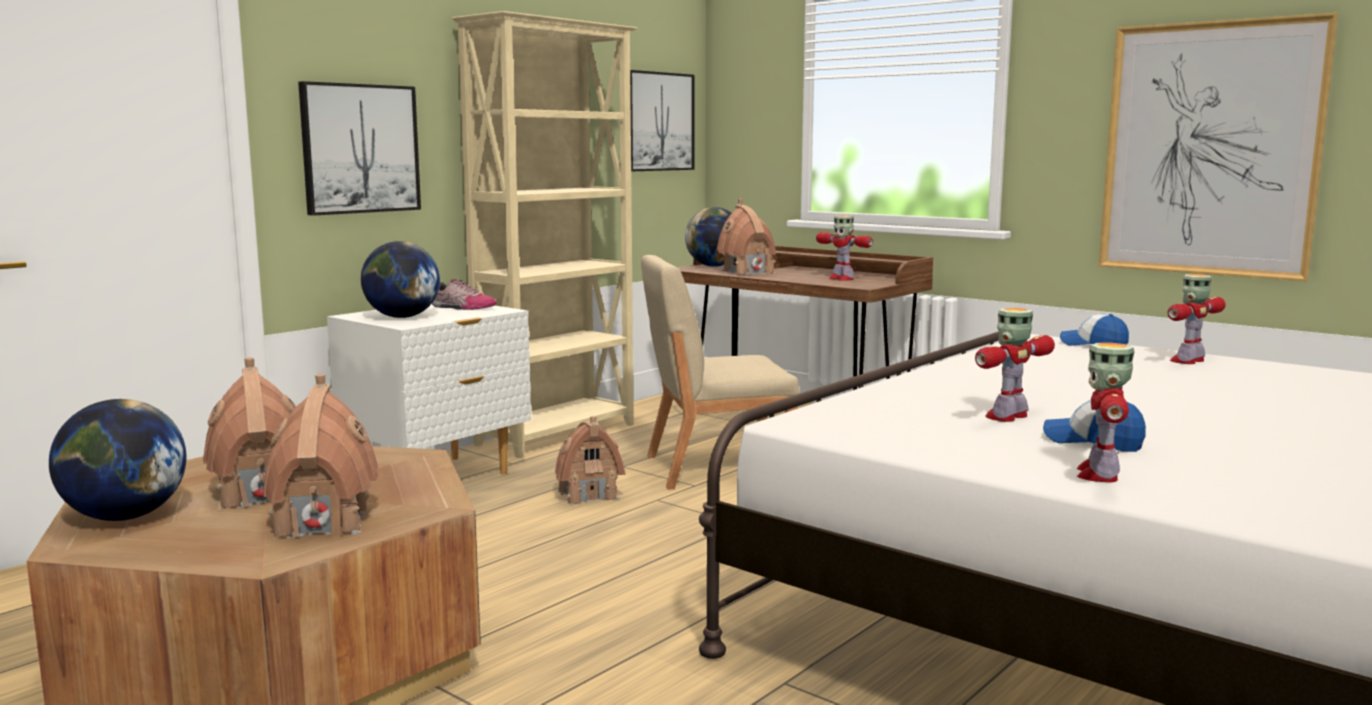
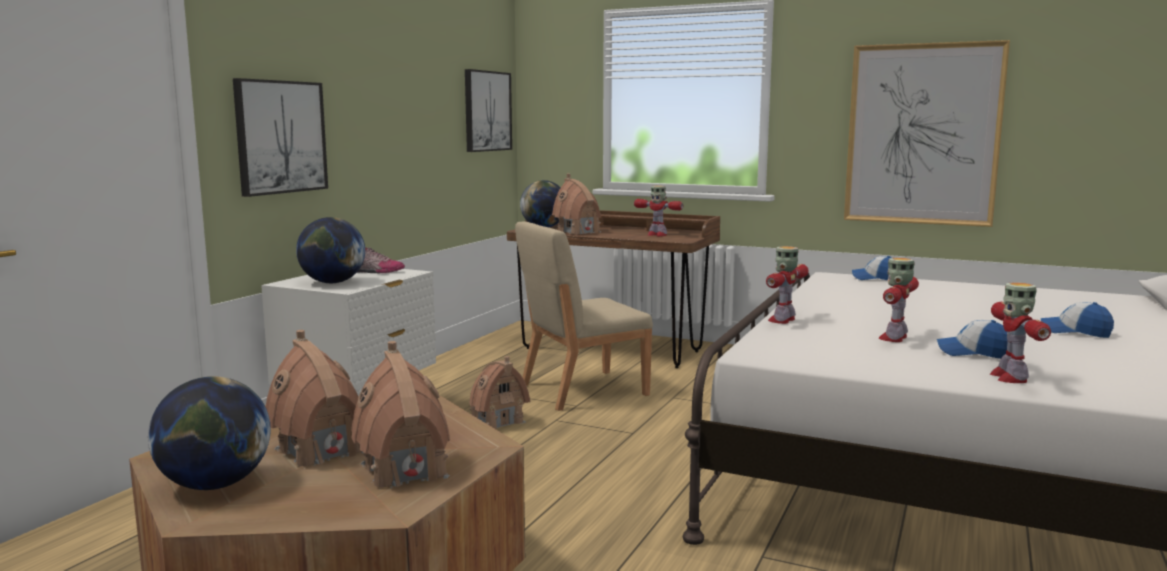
camera: 15 degrees left, 0 degrees up
(559, 435) = (434, 372): beige bookcase -> none
(1189, 361) = (951, 288): toy robot -> toy robot (783, 320)
(1291, 426) = (1075, 332): none -> cap

